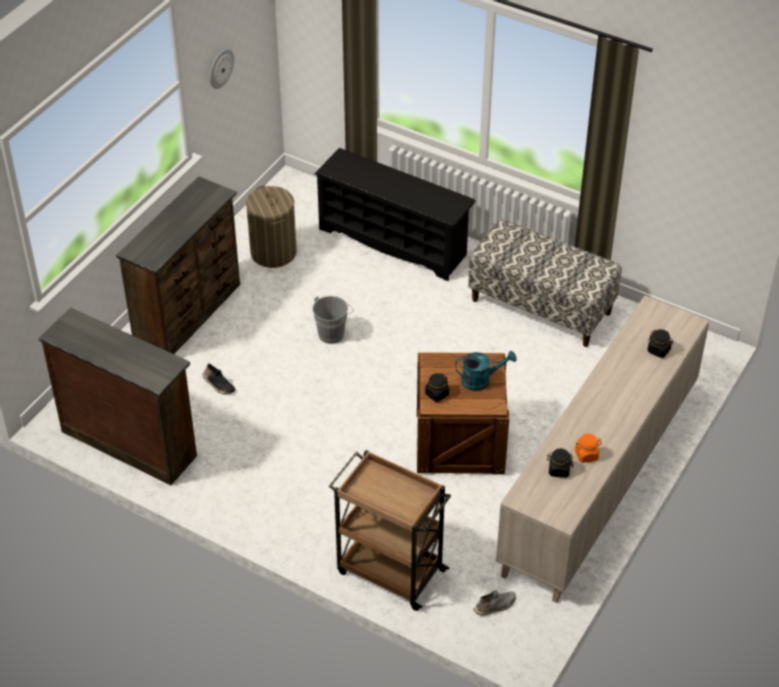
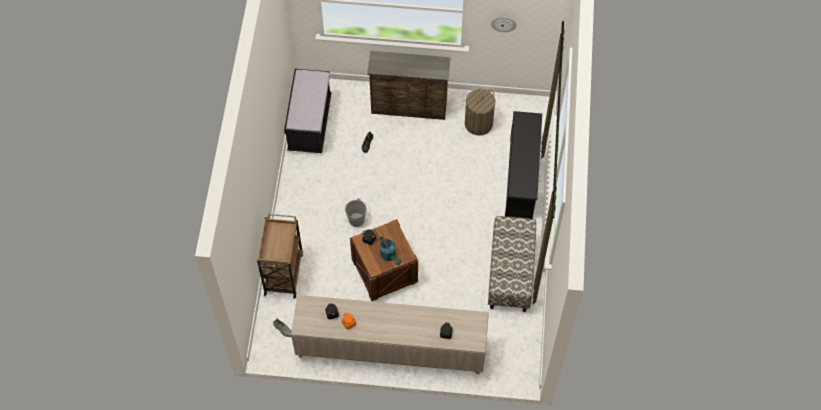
camera: 65 degrees right, 15 degrees up
(129, 442) = (309, 124): brown dresser -> black bench
(333, 333) = (432, 179): grey bucket -> grey bucket (358, 220)

